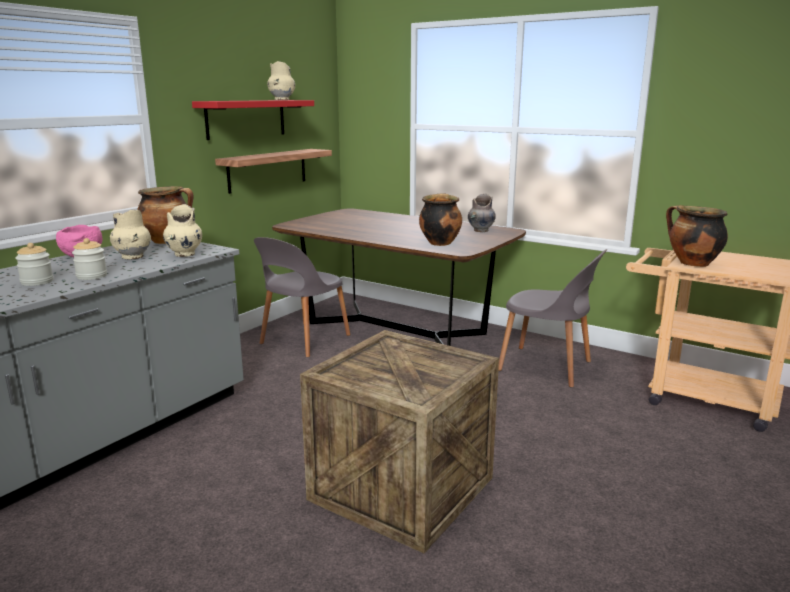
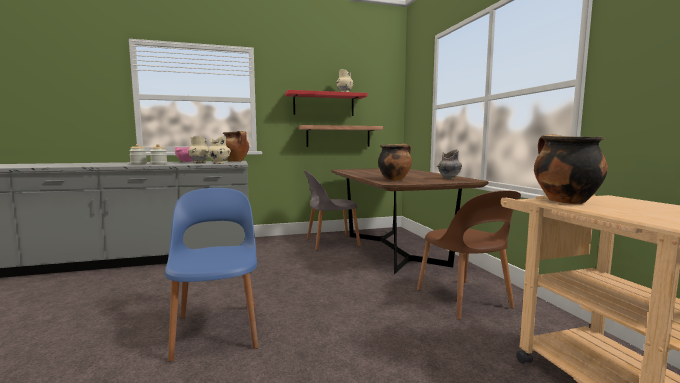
camera: 40 degrees right, 10 degrees down
(401, 488) = (217, 329): crate -> blue chair
(547, 367) = (464, 300): grey chair -> brown chair

